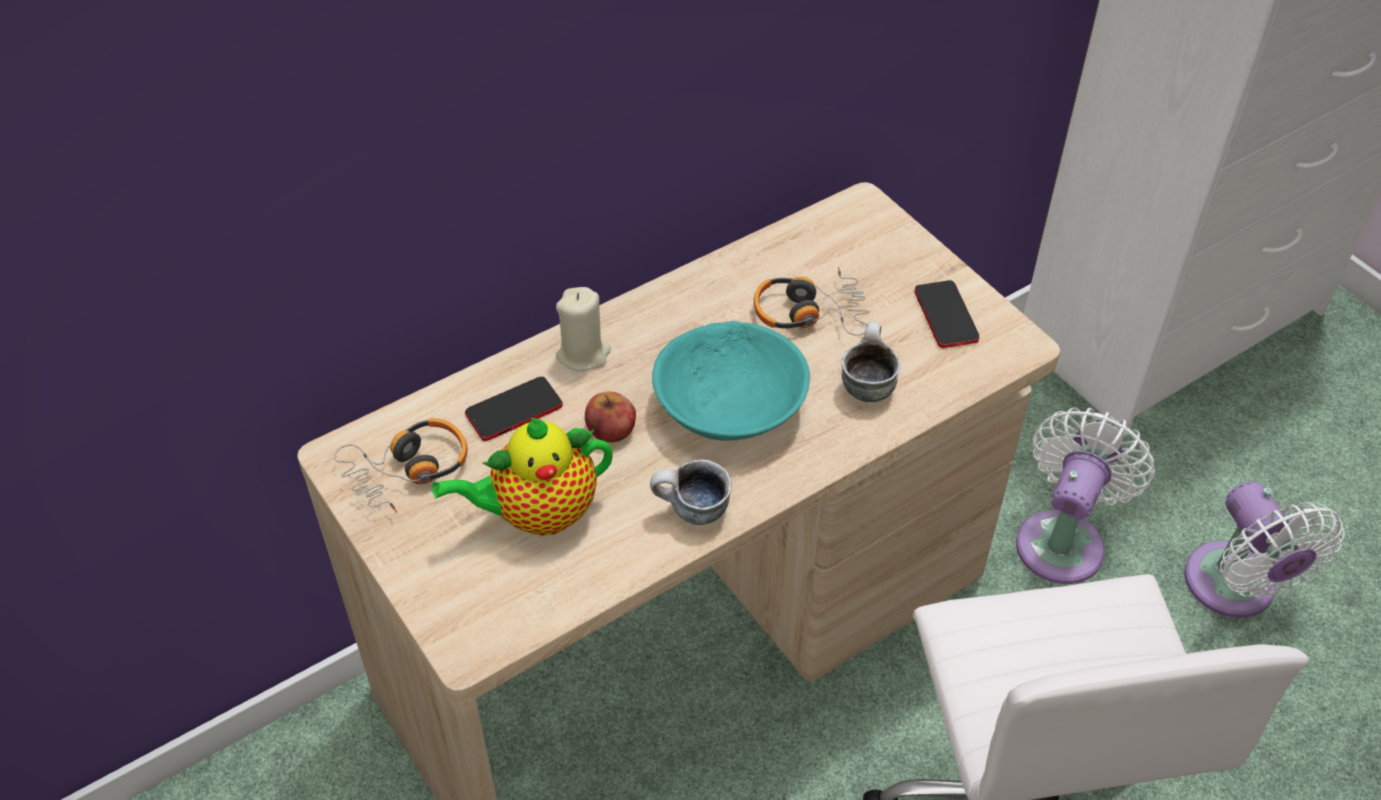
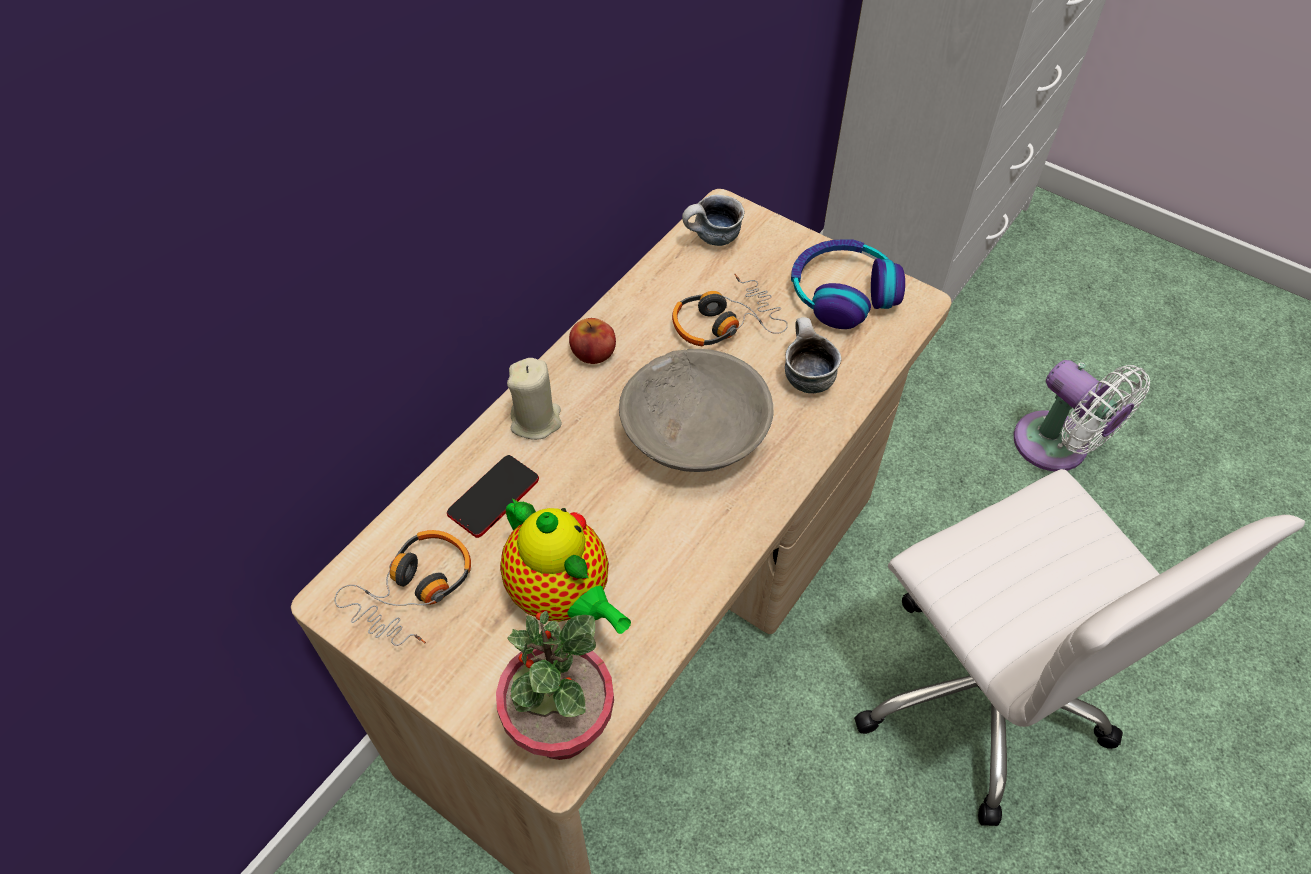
camera: 20 degrees left, 5 degrees up
(485, 621) = (560, 727): none -> potted plant
(538, 513) = (563, 596): teapot -> teapot turned 90 degrees counterclockwise
(611, 429) = (595, 488): apple -> apple (593, 351)
(691, 512) = (707, 548): mug -> mug (711, 240)
(730, 406) = (694, 432): turquoise bowl -> grey bowl
(946, 315) = (842, 293): phone -> headphones
(1063, 540) = (916, 447): white fan -> none

